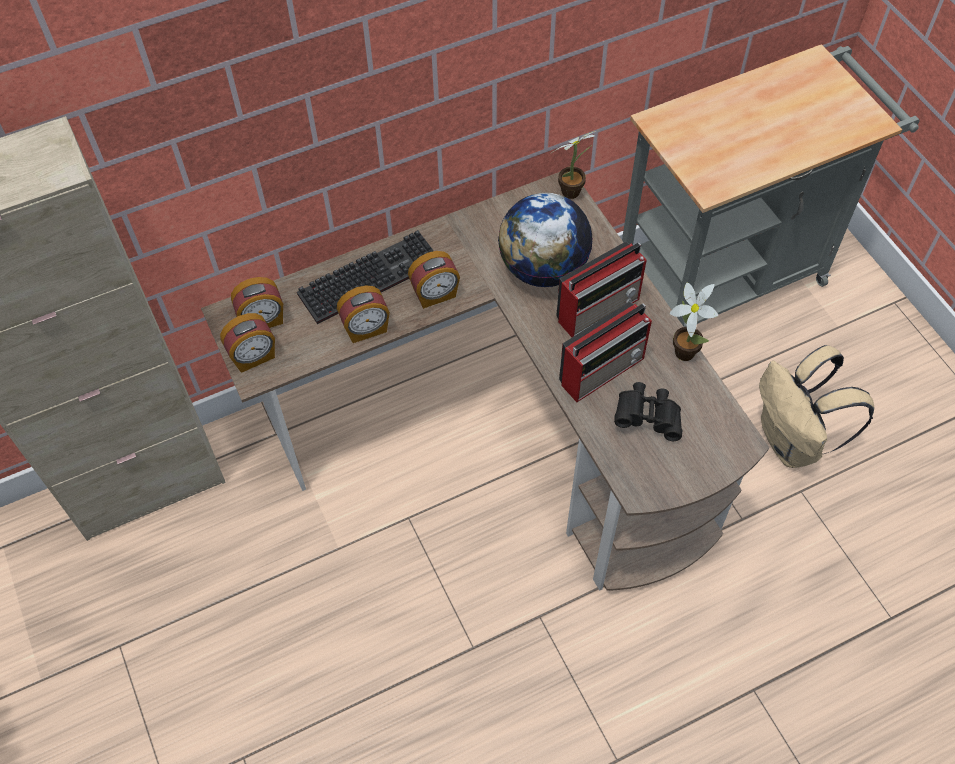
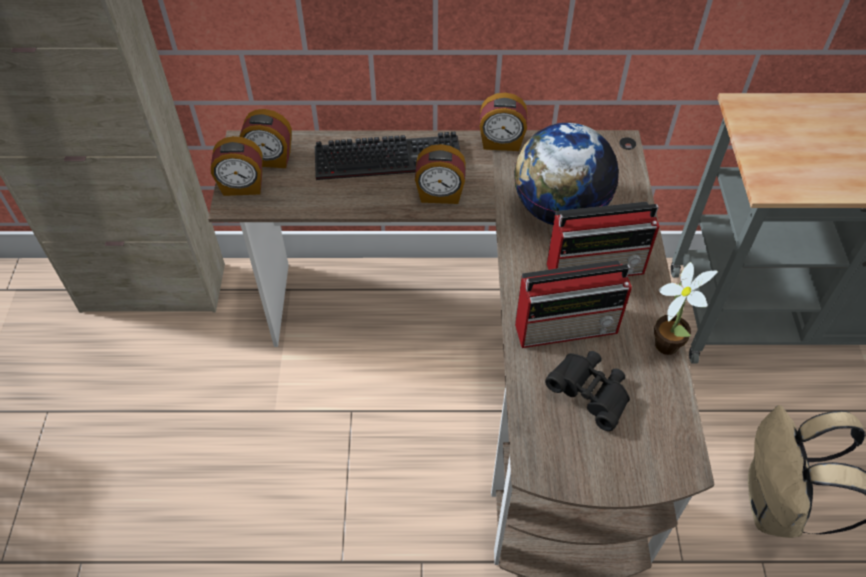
camera: 25 degrees right, 5 degrees down
(366, 329) = (357, 201): alarm clock -> alarm clock (501, 143)
(574, 191) = (630, 151): potted plant -> none

